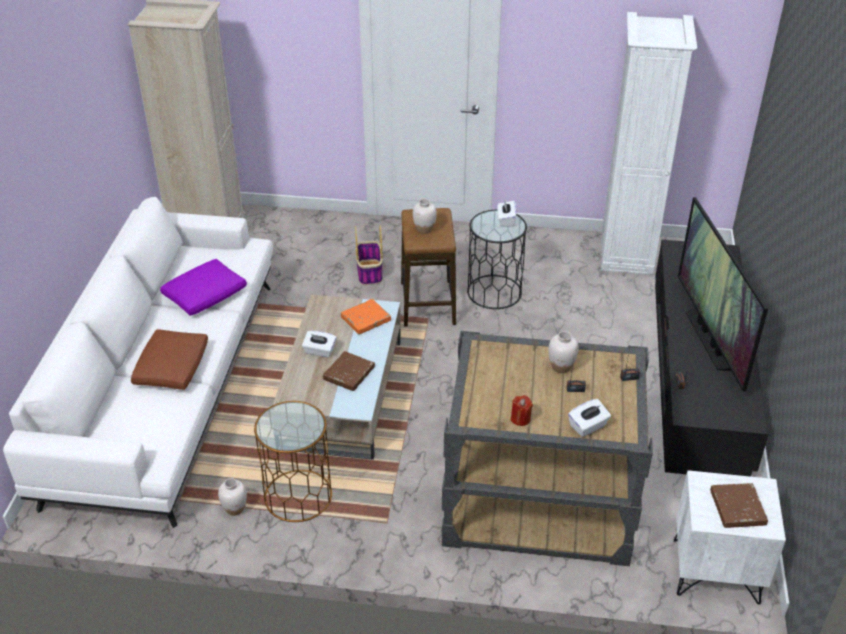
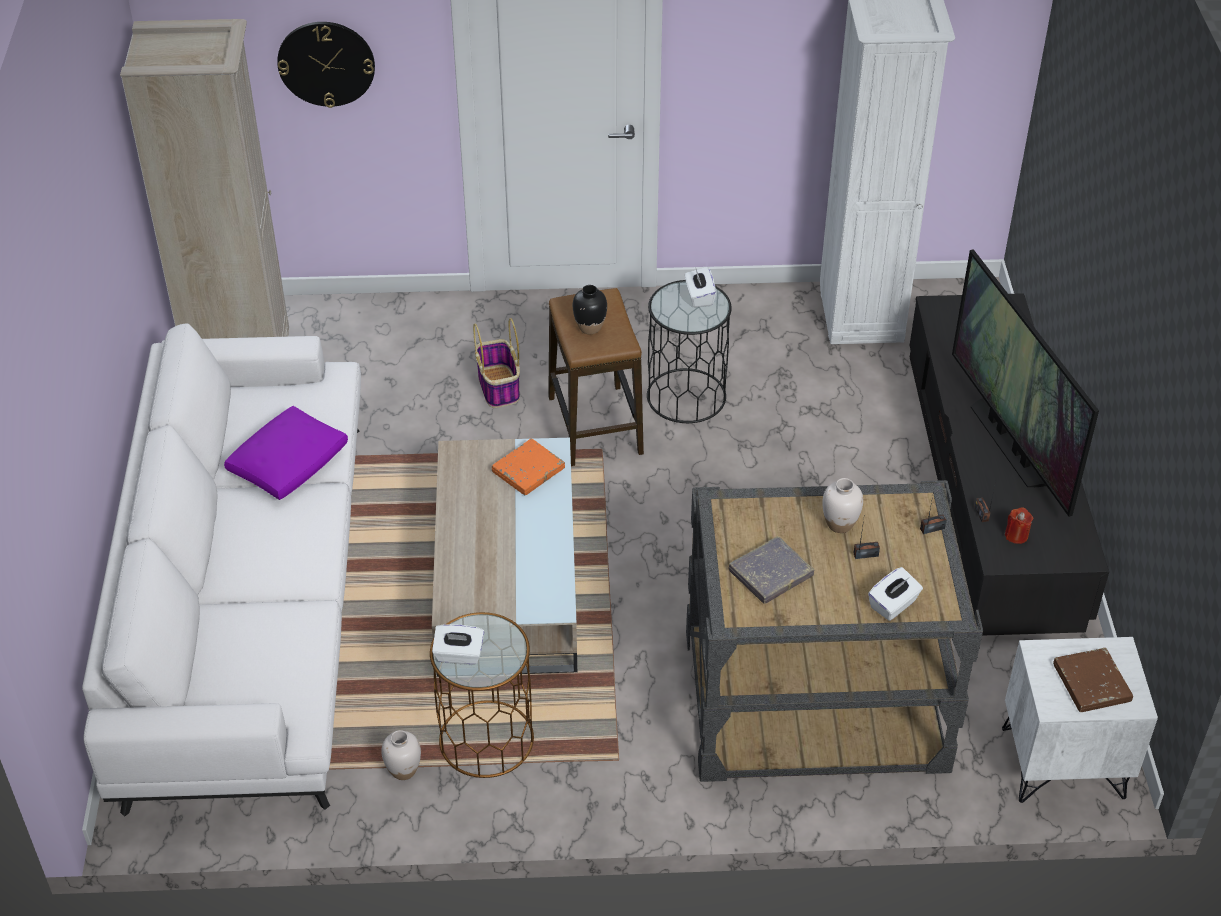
camera: 10 degrees left, 5 degrees up
(172, 368) = (276, 584): brown pillow -> none
(277, 43) = (326, 63): none -> wall clock
(319, 351) = (476, 528): white tissue box -> white tissue box (459, 655)
(349, 373) = (526, 557): brown book -> none
(424, 230) = (590, 327): white vase -> black vase
(502, 394) = (770, 573): none -> grey book
(520, 419) = (803, 606): red candle -> red candle (1016, 535)

